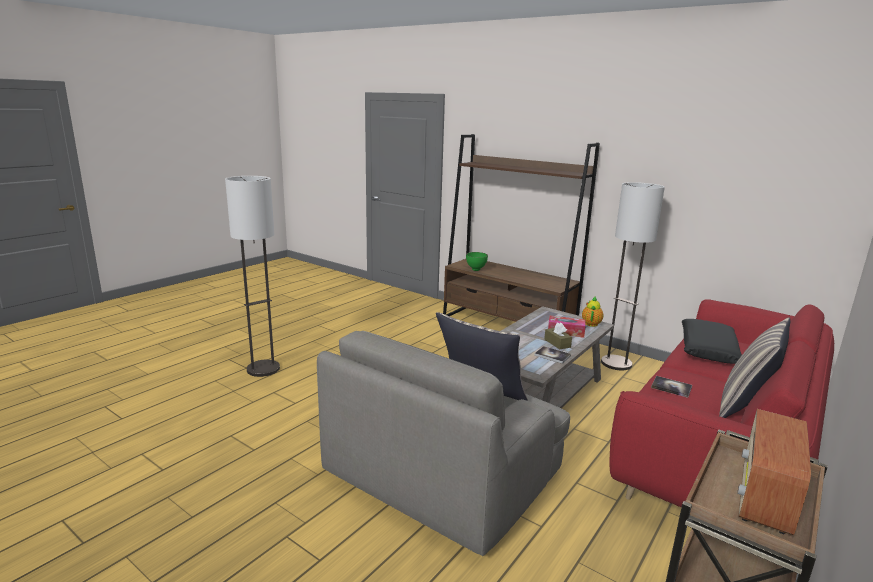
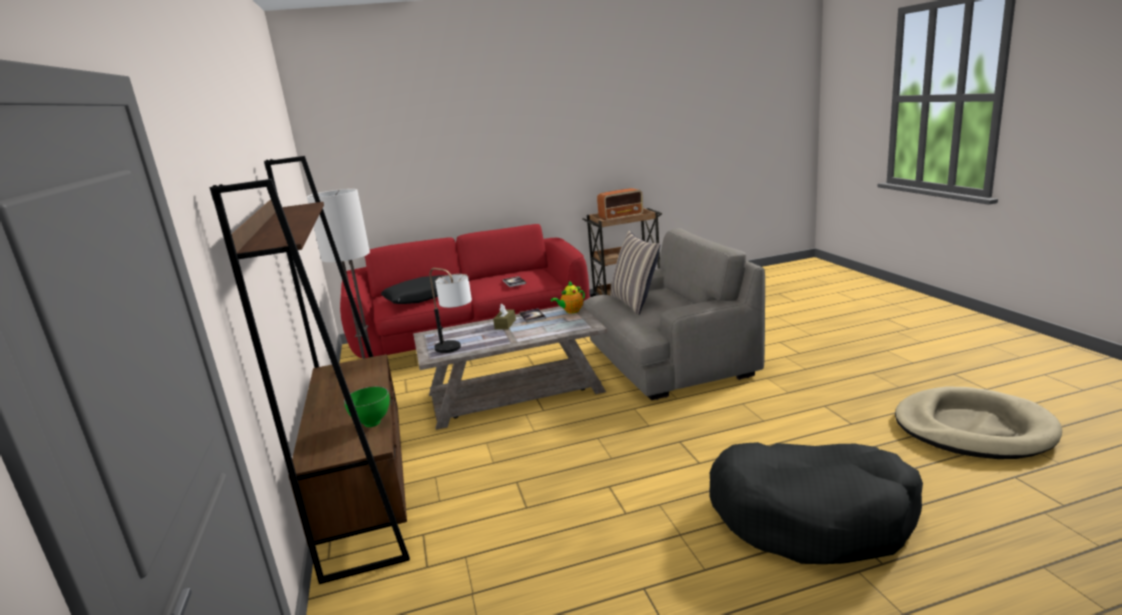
camera: 140 degrees left, 0 degrees up
(122, 455) = (972, 428): none -> beige dog bed
(263, 369) = (812, 516): floor lamp -> black dog bed
(542, 318) = (456, 350): none -> table lamp
(565, 331) = (472, 333): tissue box -> none
(591, 323) = (429, 336): teapot -> teapot (571, 311)
(745, 406) = (497, 274): pillow -> none

